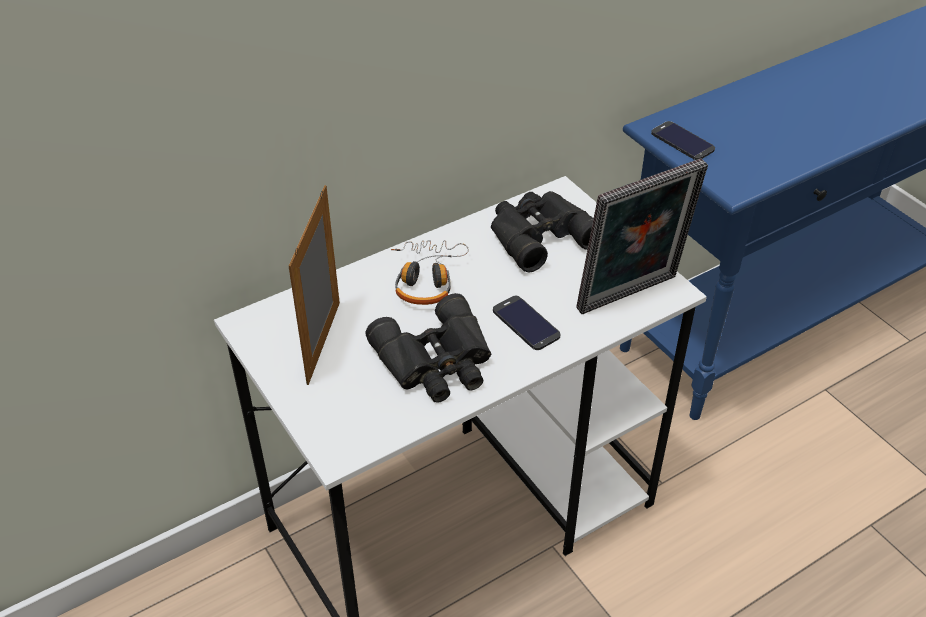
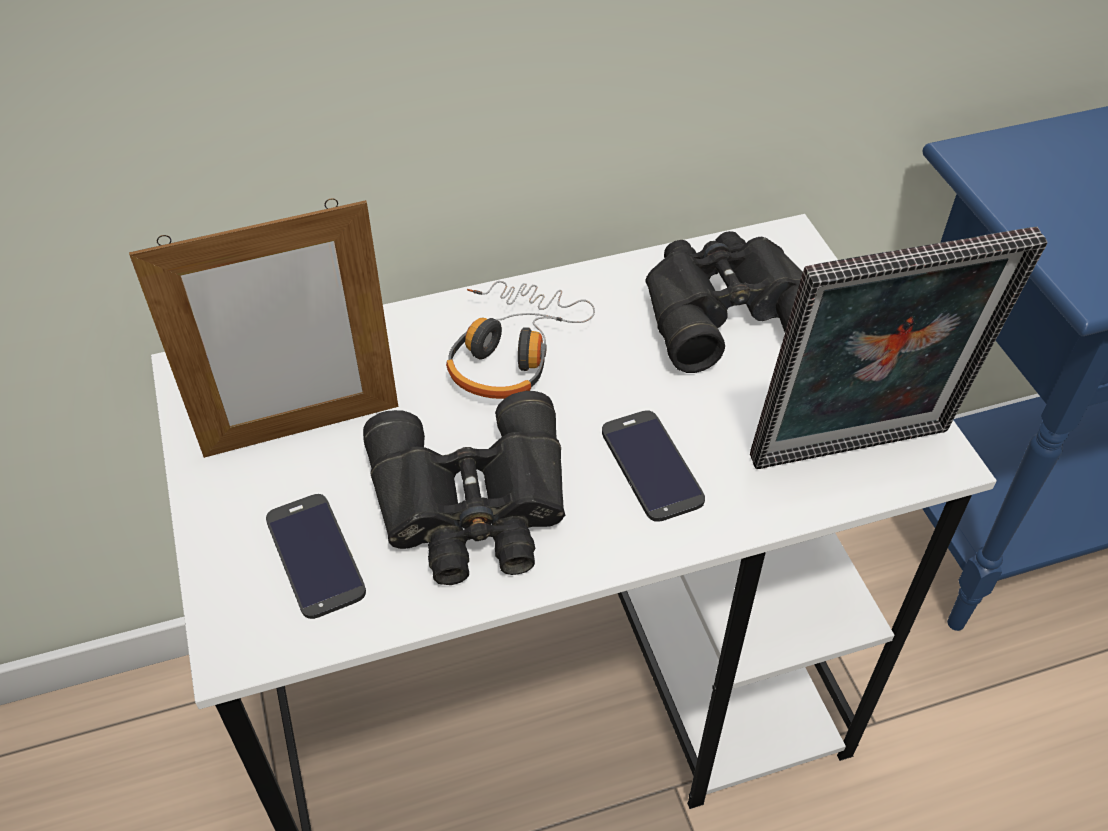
camera: 15 degrees right, 5 degrees up
(324, 342) = (302, 430): picture frame -> picture frame turned 135 degrees counterclockwise
(682, 141) = (1023, 187): phone -> phone (315, 555)

